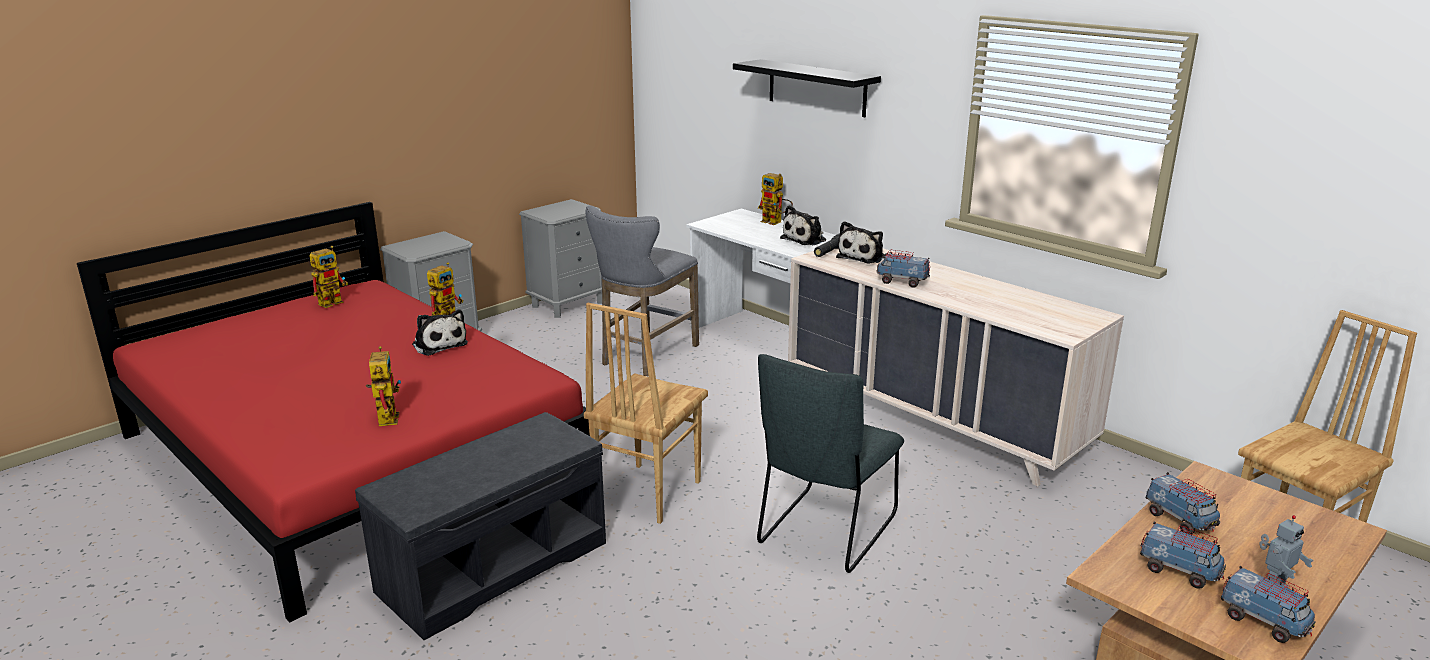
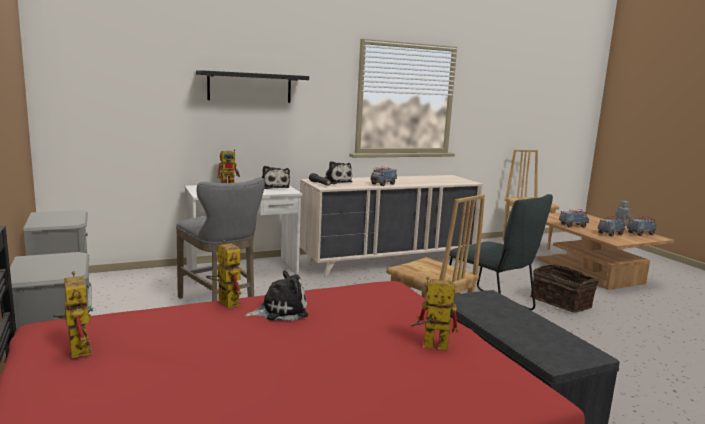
camera: 70 degrees left, 10 degrees down
(930, 608) = (561, 302): none -> basket

